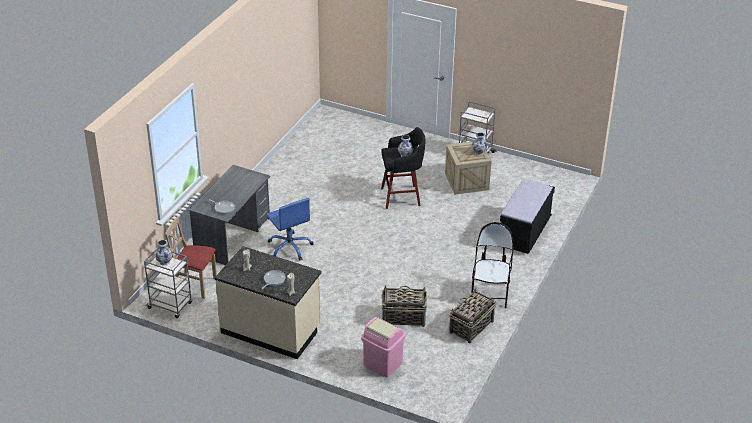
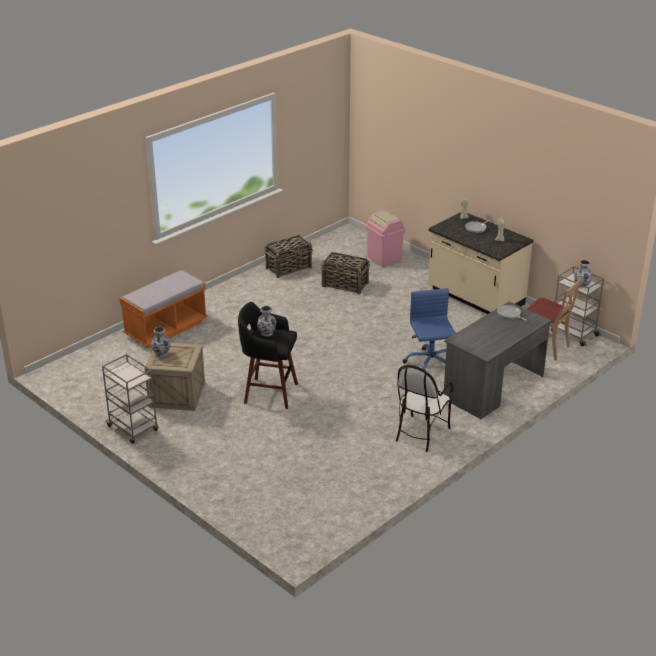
camera: 160 degrees left, 5 degrees down
(490, 294) = (250, 286): chair -> chair (421, 433)
(524, 233) = (166, 329): black bench -> orange bench

